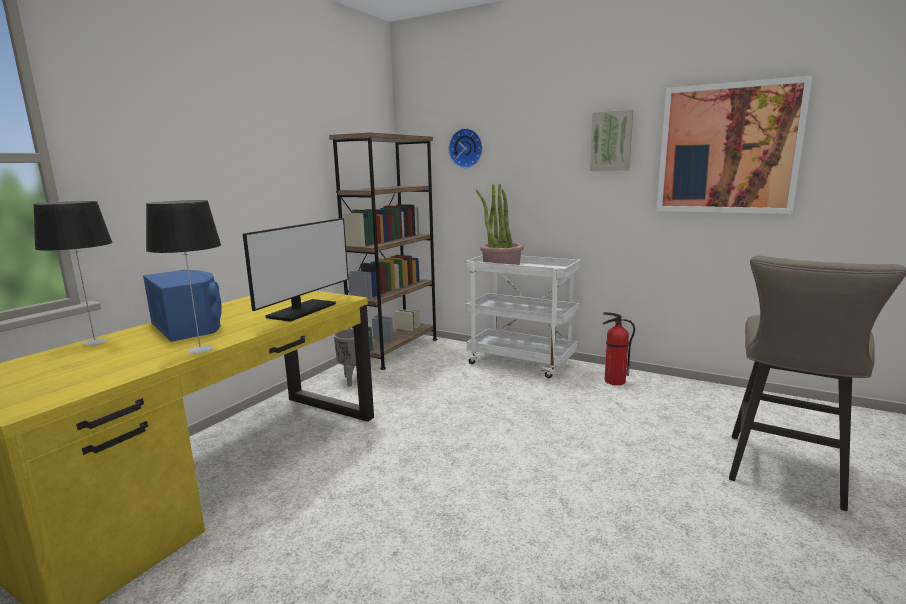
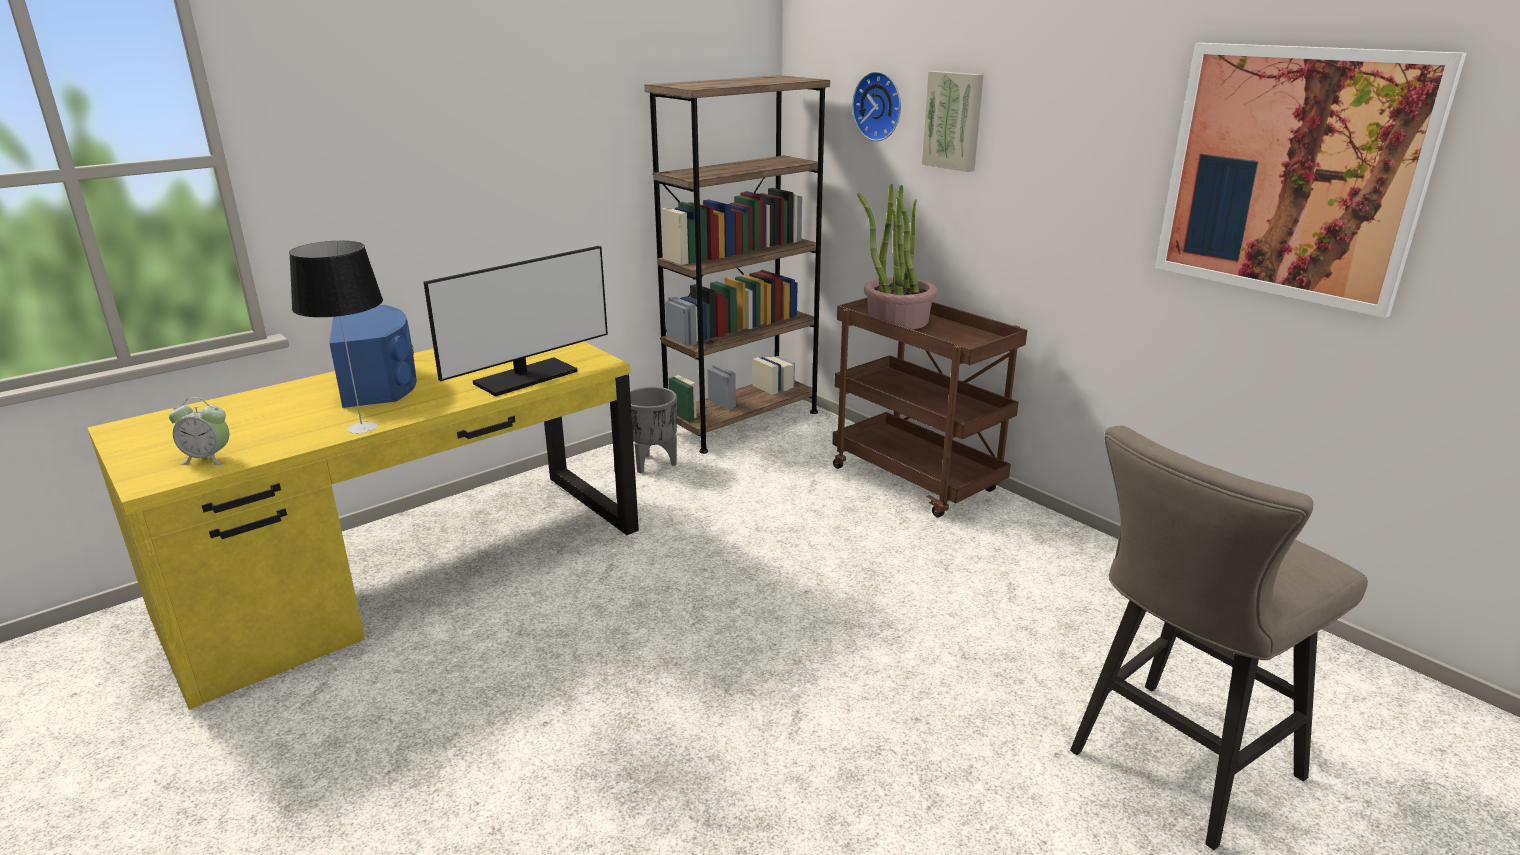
camera: 20 degrees right, 10 degrees up
(71, 386) = (208, 458): none -> alarm clock
(95, 342) = (271, 393): table lamp -> none
(522, 362) = (918, 480): white cart -> brown cart
(611, 141) = (1099, 128): picture -> picture (954, 120)
(614, 381) = (1040, 544): fire extinguisher -> none

